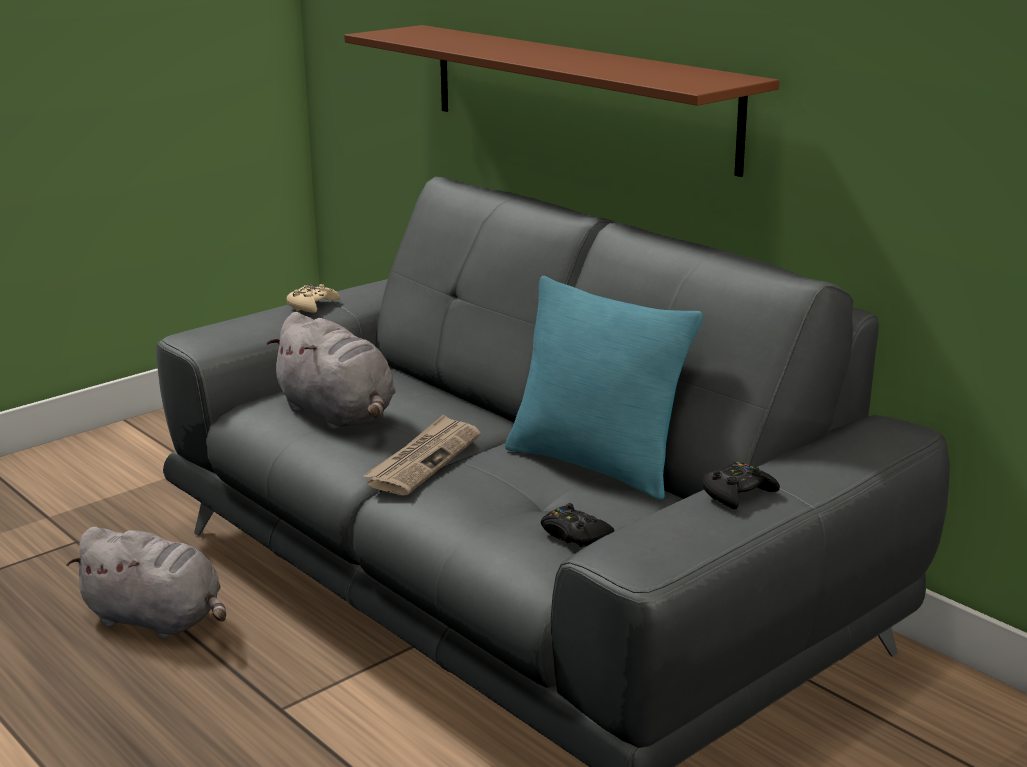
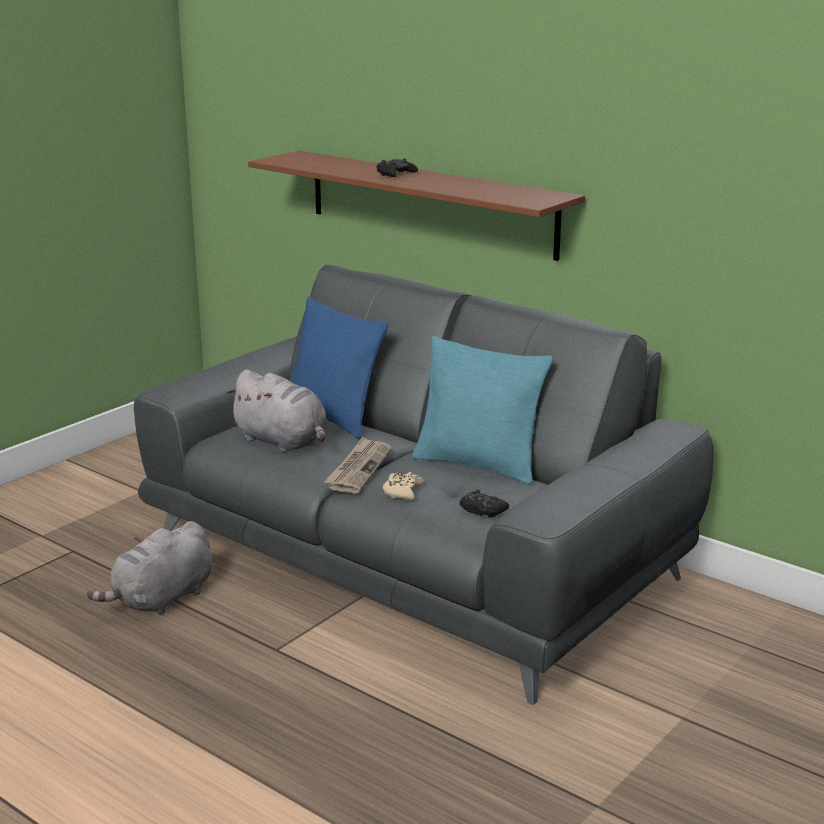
camera: 10 degrees left, 0 degrees up
(158, 620) = (161, 600): grey plush toy -> grey plush toy turned 120 degrees clockwise
(312, 305) = (239, 363): beige game controller -> beige game controller (402, 491)
(420, 385) = (332, 417): none -> blue pillow
(737, 494) = (591, 475): black game controller -> black game controller (395, 174)

